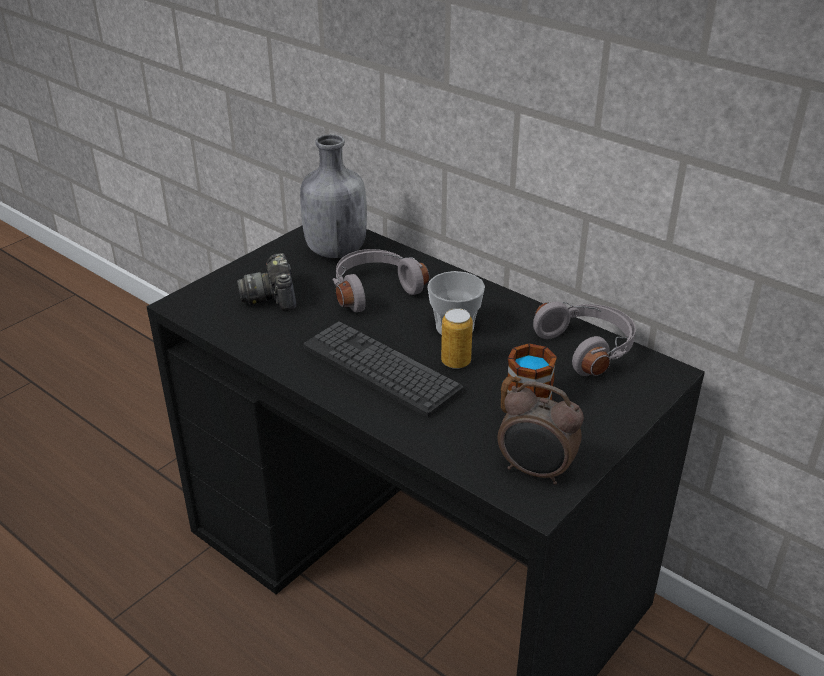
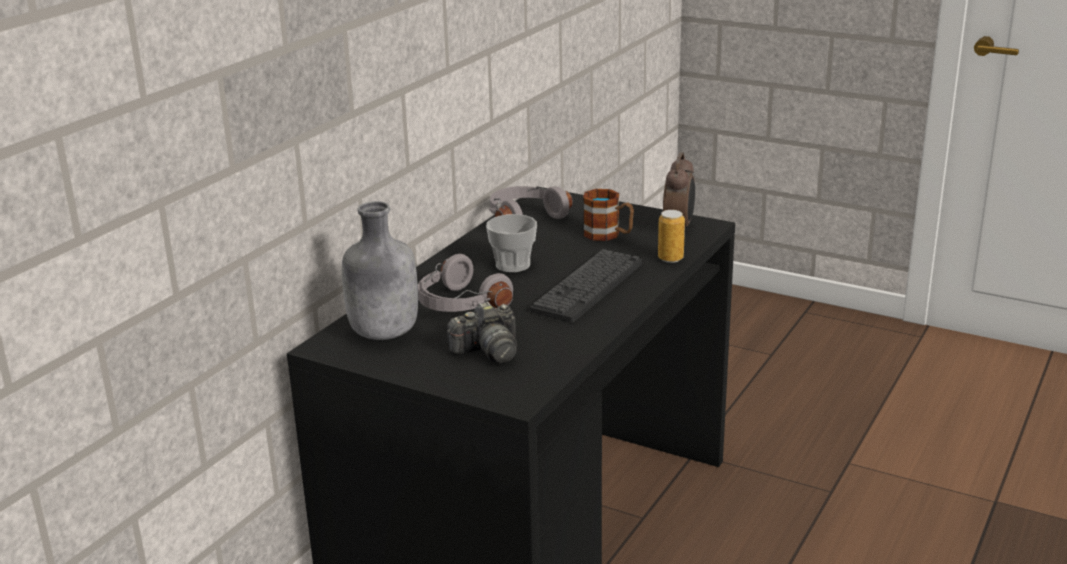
camera: 100 degrees left, 10 degrees down
(456, 362) = (563, 260): can -> can (670, 258)

